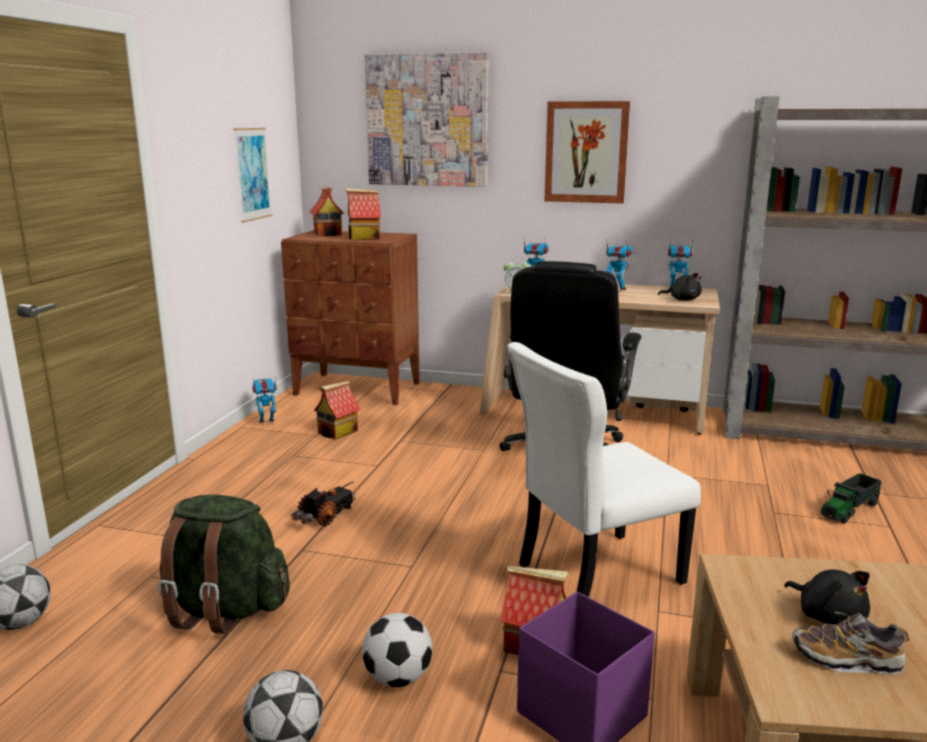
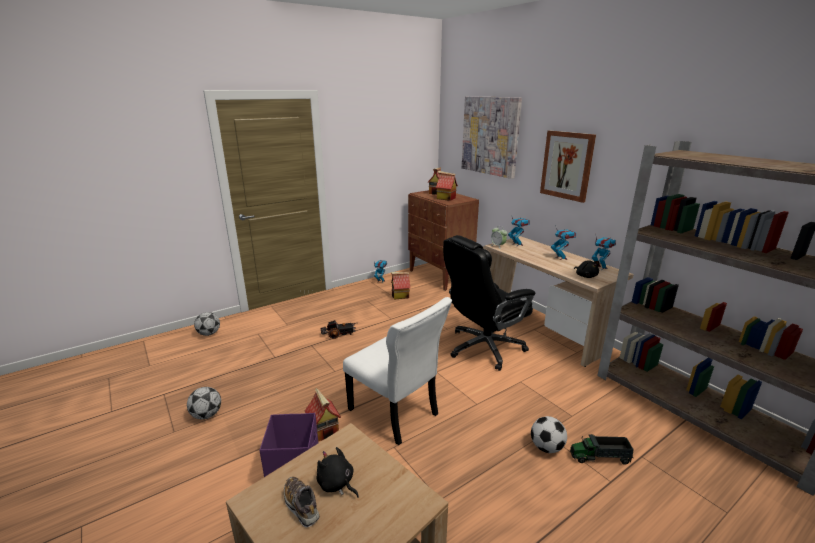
camera: 40 degrees right, 5 degrees up
(225, 610) = (258, 357): green backpack -> none
(252, 174) = (396, 159): picture -> none
(398, 678) = (264, 413): football -> football (546, 447)
(594, 574) = (395, 414): white chair -> white chair turned 150 degrees counterclockwise
(828, 616) = (337, 484): black plush toy -> black plush toy turned 120 degrees clockwise

